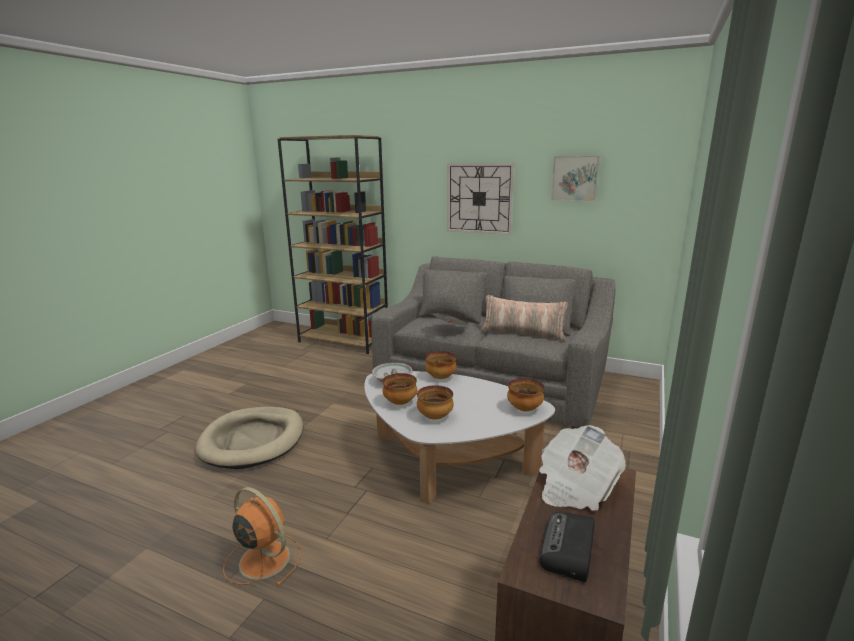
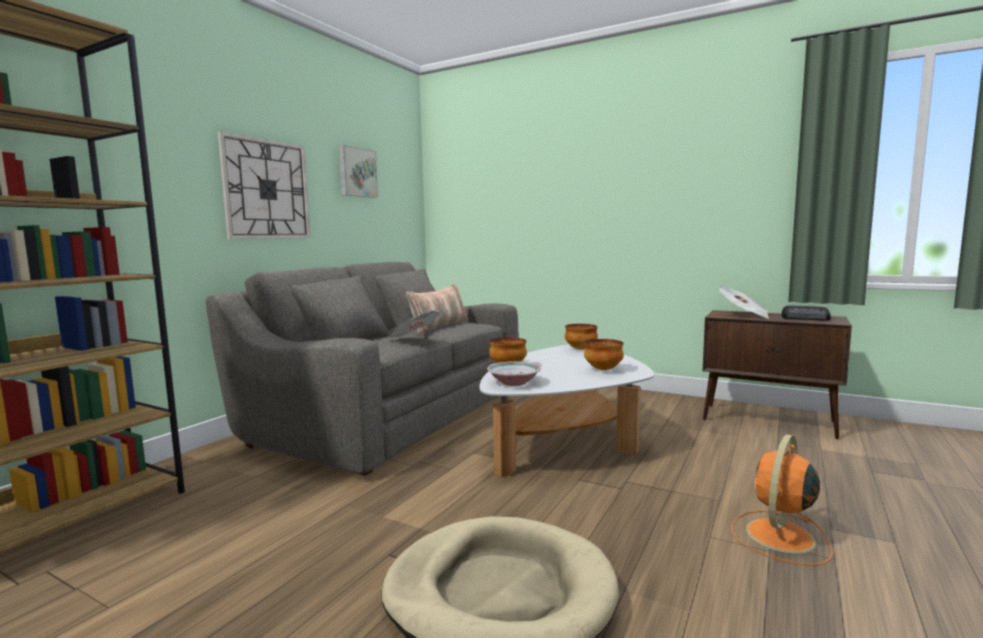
camera: 85 degrees left, 10 degrees down
(400, 403) = (573, 379): bowl -> none

